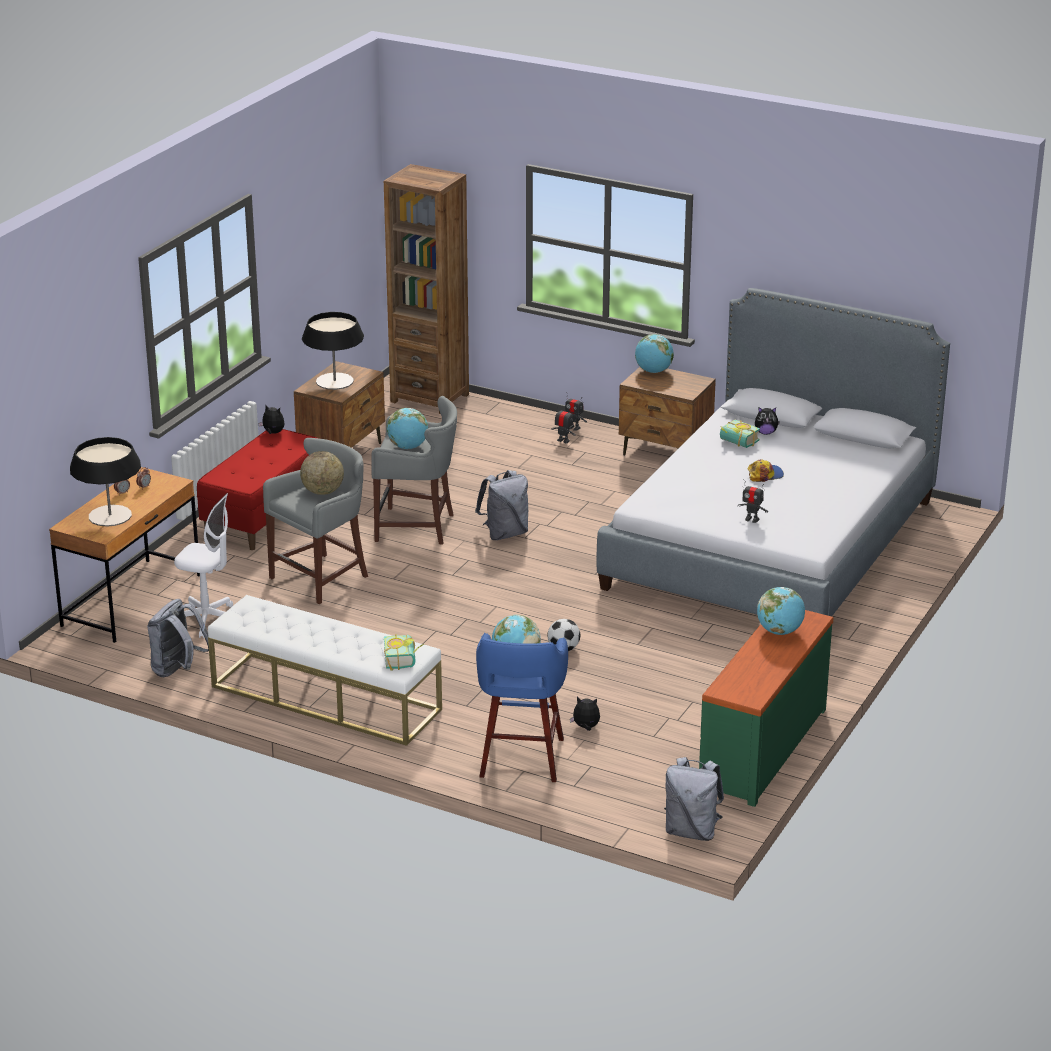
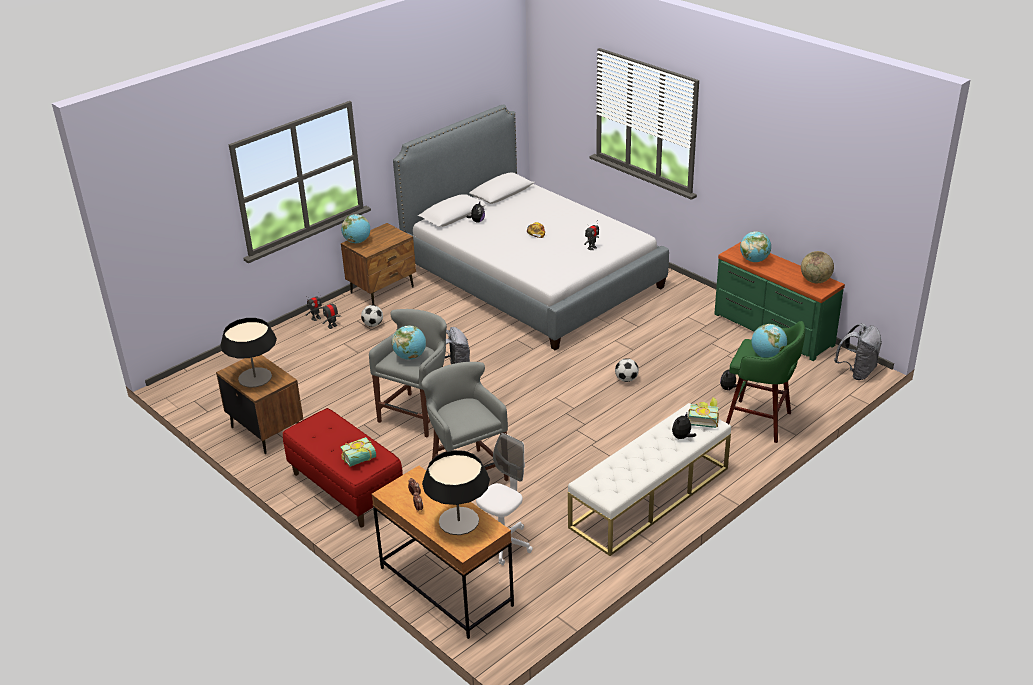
camera: 70 degrees left, 5 degrees up
(178, 670) = (576, 572): grey backpack -> none
(273, 433) = (296, 432): plush toy -> plush toy (682, 437)
(323, 492) = (459, 407): globe -> globe (815, 281)
(430, 398) = (211, 372): brown bookcase -> none
(521, 760) = (760, 422): blue stool -> green stool
(582, 463) = (373, 324): none -> football
(737, 443) = (485, 233): book -> book (360, 460)

